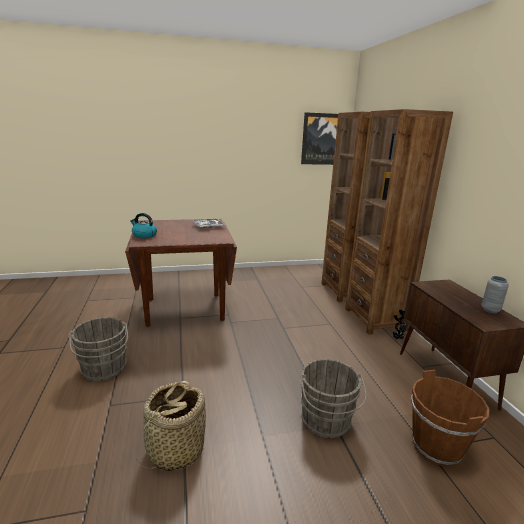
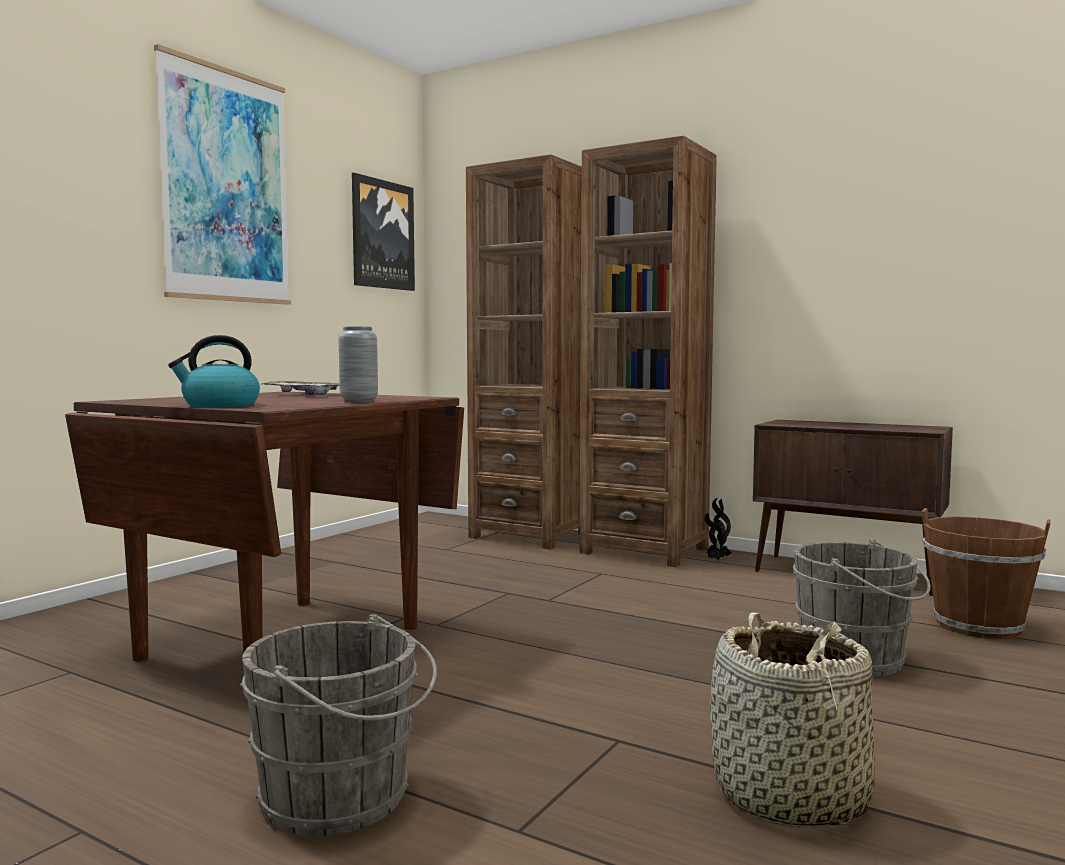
camera: 45 degrees left, 15 degrees down
(237, 128) = (226, 186): none -> picture
(490, 310) = (891, 425): grey vase -> grey vase (359, 401)

